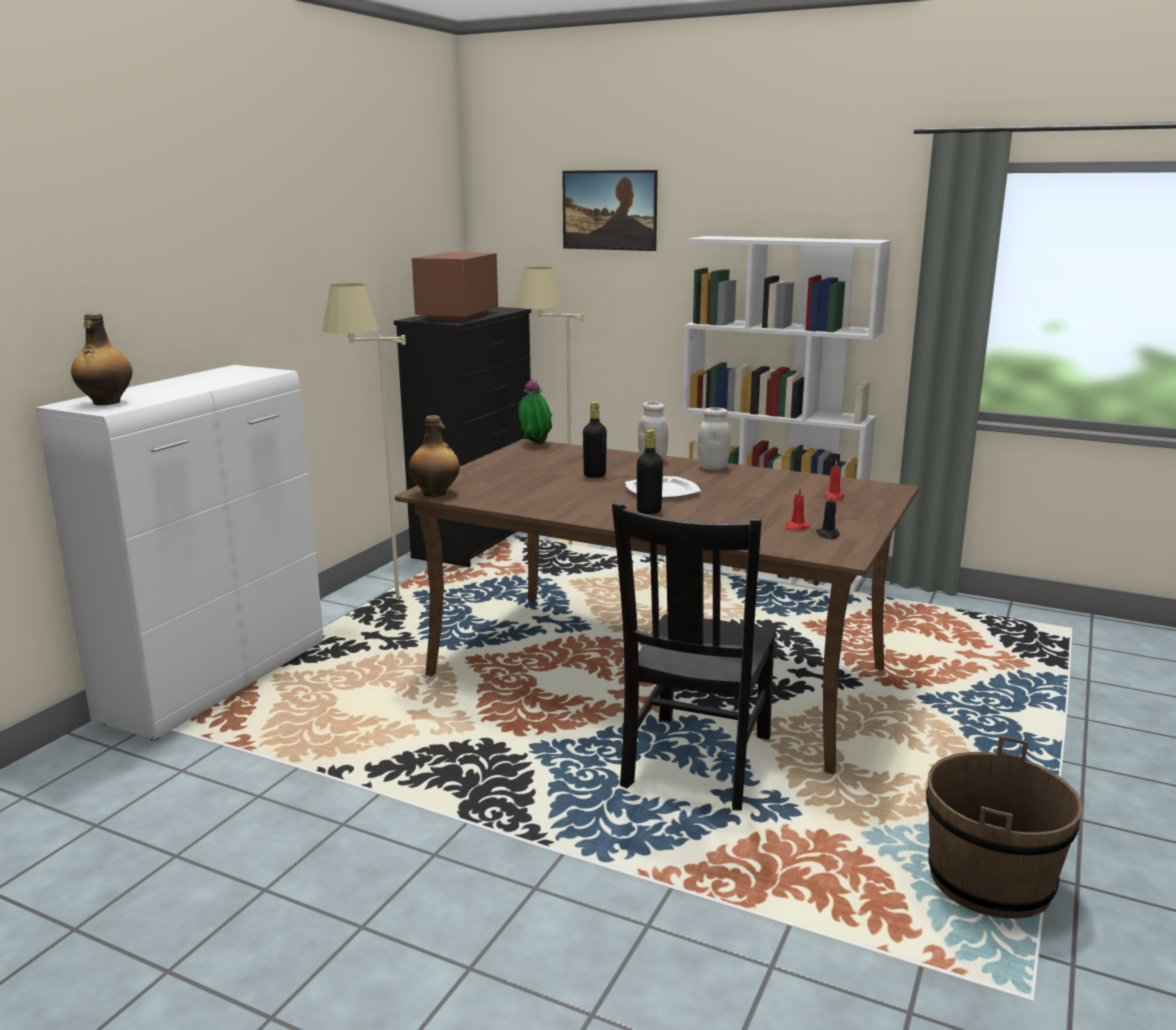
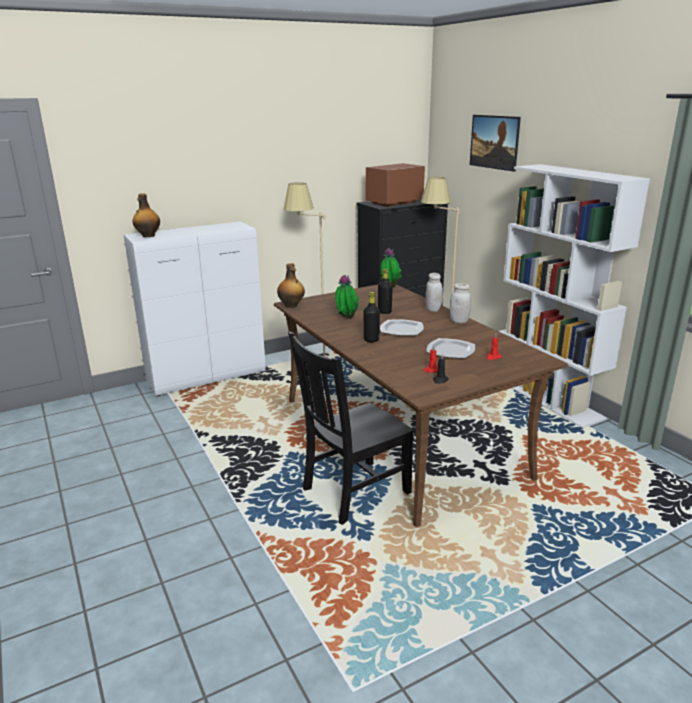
camera: 35 degrees right, 5 degrees up
(556, 493) = (346, 318): none -> potted plant
(772, 501) = (450, 350): none -> plate
(990, 881) = (421, 623): brown bucket -> none

